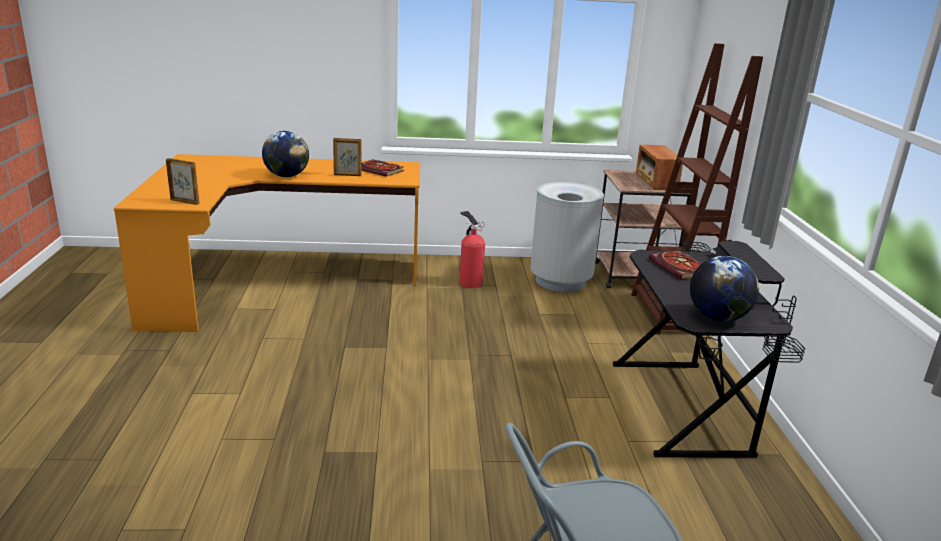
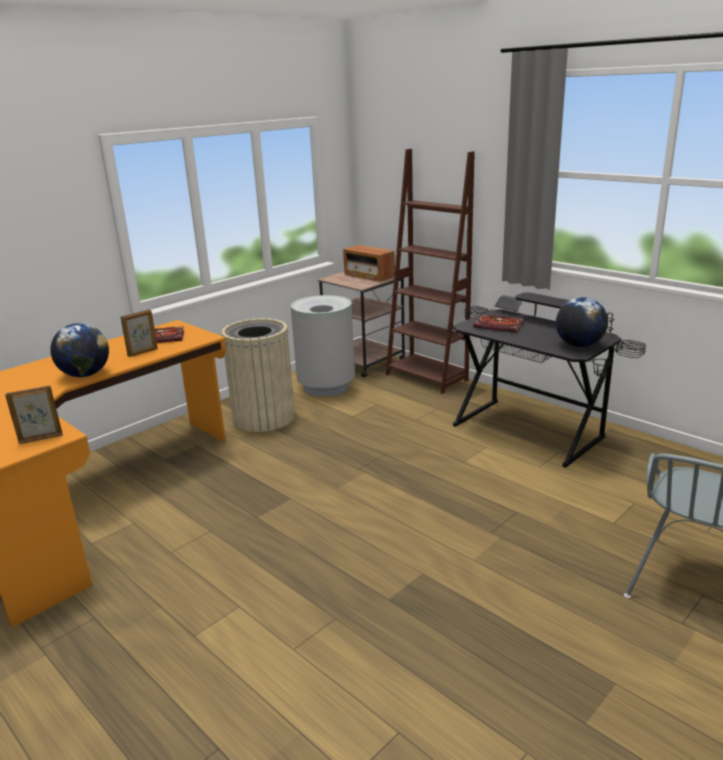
camera: 40 degrees left, 0 degrees up
(469, 282) = (263, 417): fire extinguisher -> beige trash can

